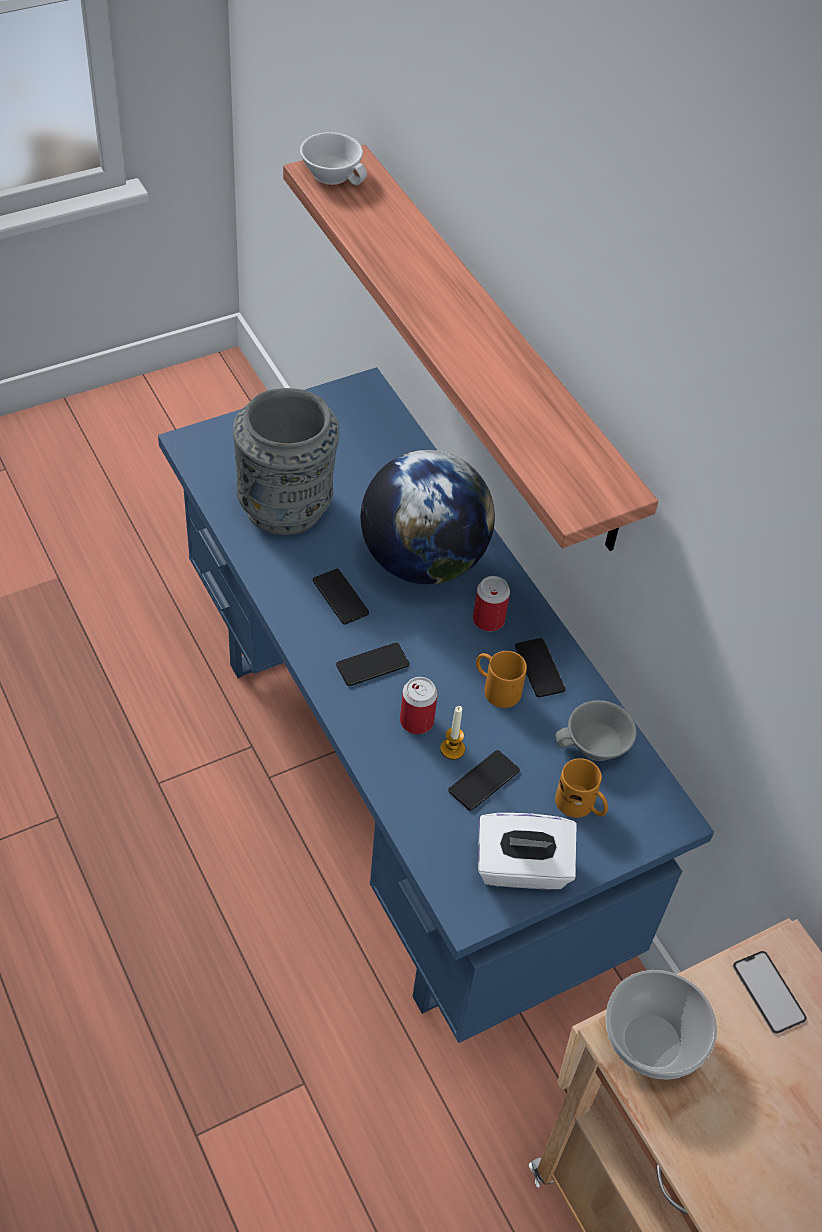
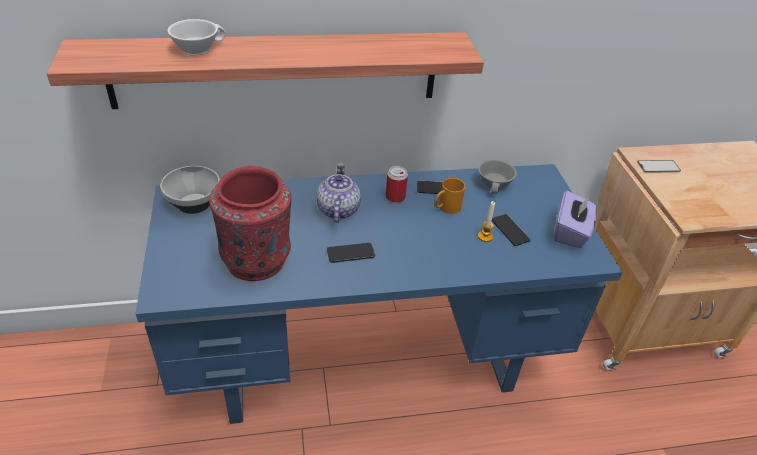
camera: 70 degrees left, 10 degrees down
(287, 506) = (256, 259): grey vase -> red vase
(334, 173) = (83, 56): white cup -> white cup (196, 48)
(372, 665) = (412, 253): phone -> none
(416, 721) = (461, 245): can -> none
(422, 561) = (337, 210): globe -> teapot
(522, 869) = (570, 232): white tissue box -> purple tissue box
(581, 806) = (533, 200): orange mug -> none
(650, 1041) = (688, 209): bowl -> bowl (193, 204)

